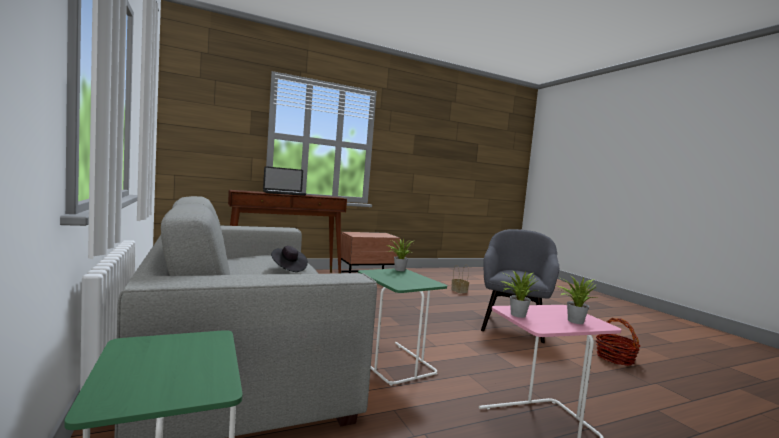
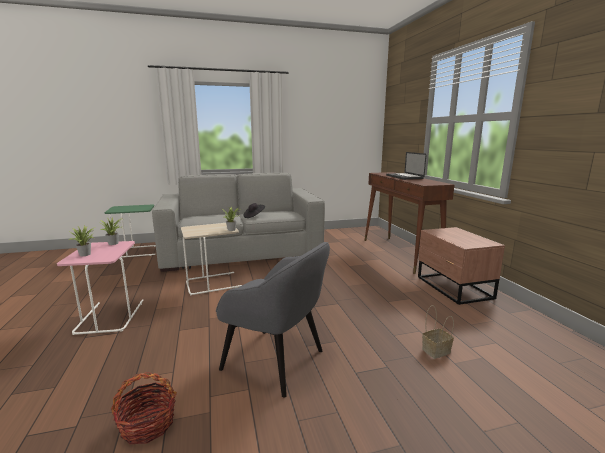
camera: 100 degrees right, 10 degrees up
(392, 362) = (214, 283): green side table -> beige side table

